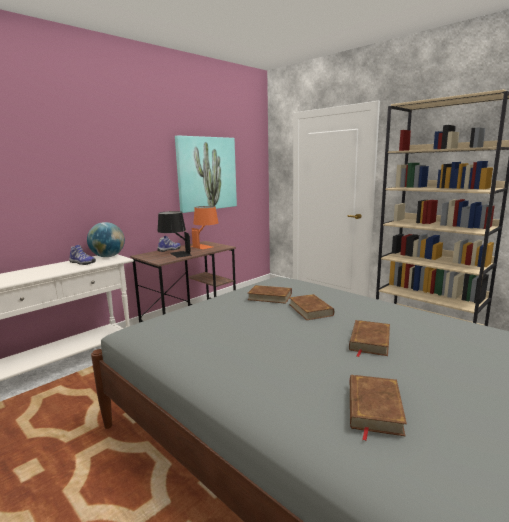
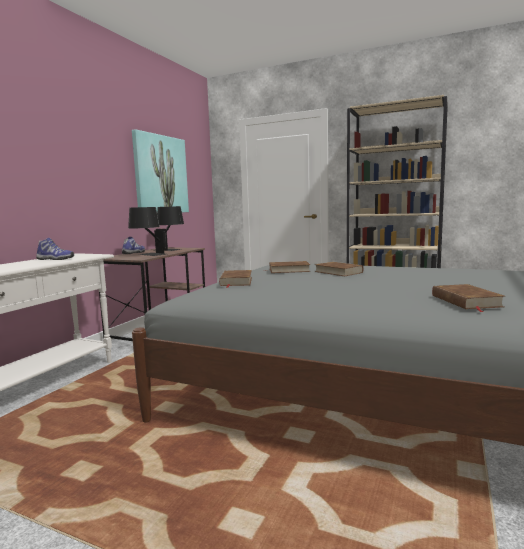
camera: 20 degrees left, 5 degrees down
(108, 256) = (78, 255): globe -> none
(205, 245) = (170, 249): orange table lamp -> black table lamp
(369, 341) = (411, 279): brown book -> brown book (236, 281)

